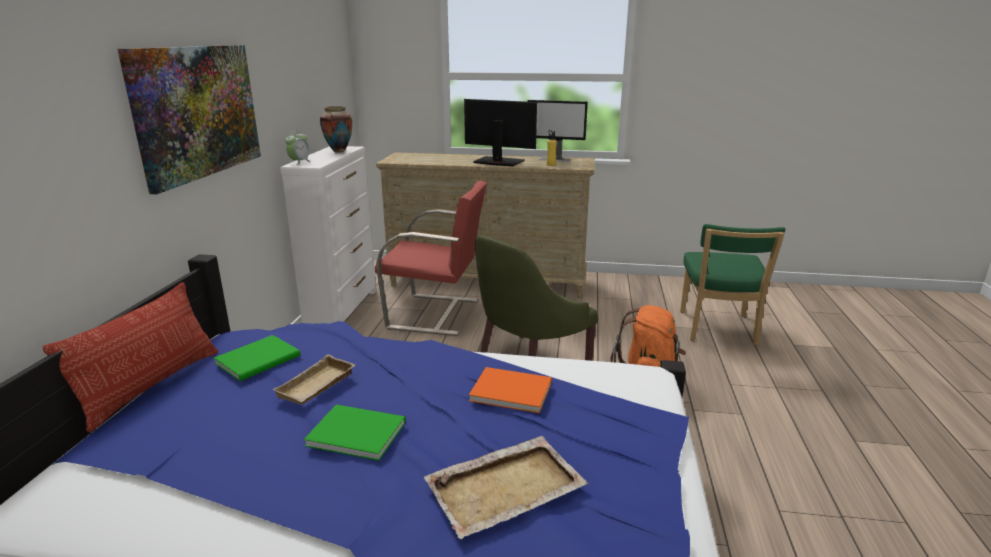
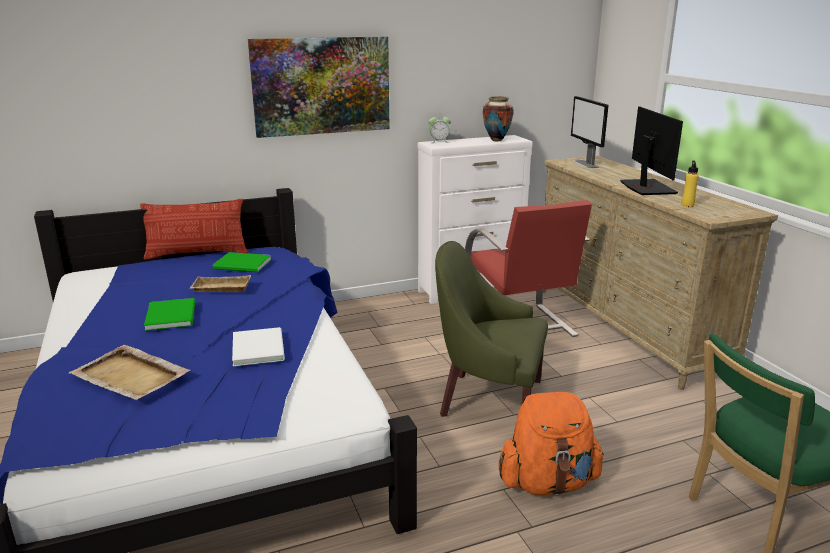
camera: 60 degrees right, 0 degrees up
(509, 390) = (260, 347): orange book -> white book
(555, 159) = (718, 202): monitor -> monitor (586, 164)

